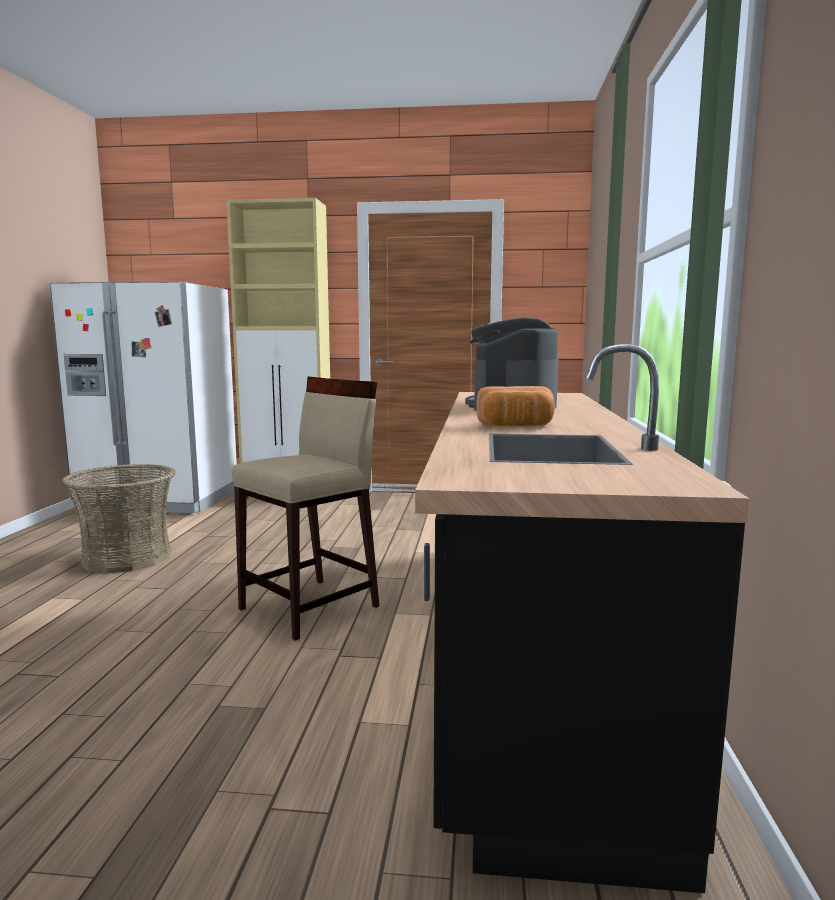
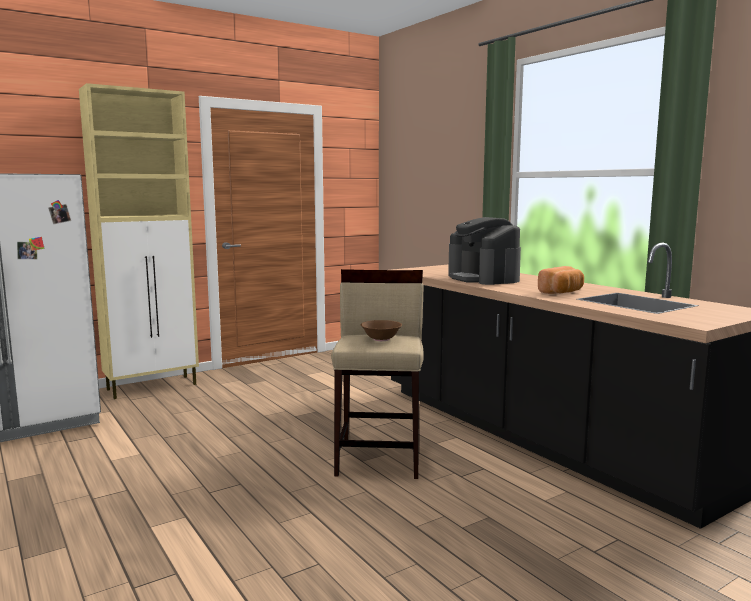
camera: 40 degrees left, 0 degrees up
(127, 558) = (133, 476): basket -> none
(297, 460) = (381, 339): none -> brown bowl

